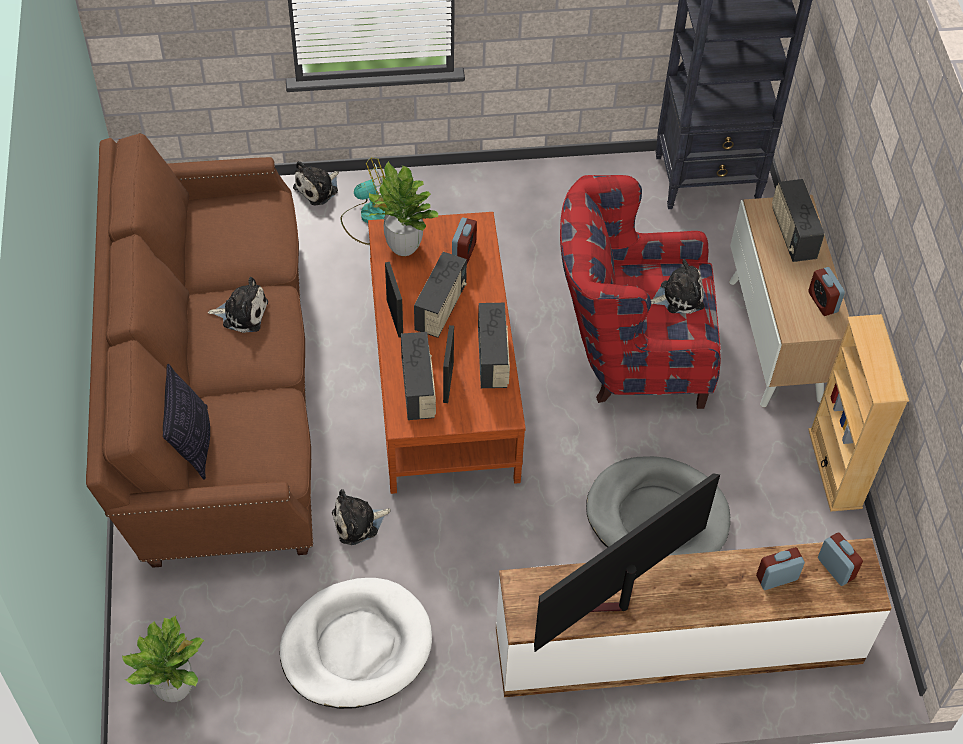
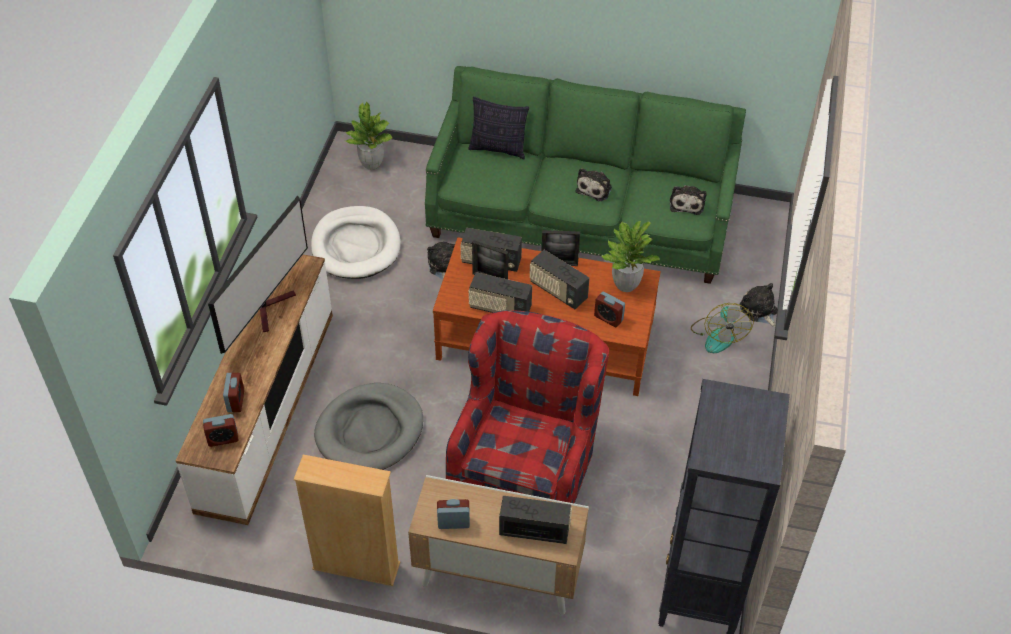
camera: 110 degrees right, 5 degrees down
(215, 391) = (581, 218): brown sofa -> green sofa
(613, 599) = (271, 307): television -> television turned 45 degrees clockwise
(678, 296) = (521, 452): plush toy -> plush toy (687, 203)

